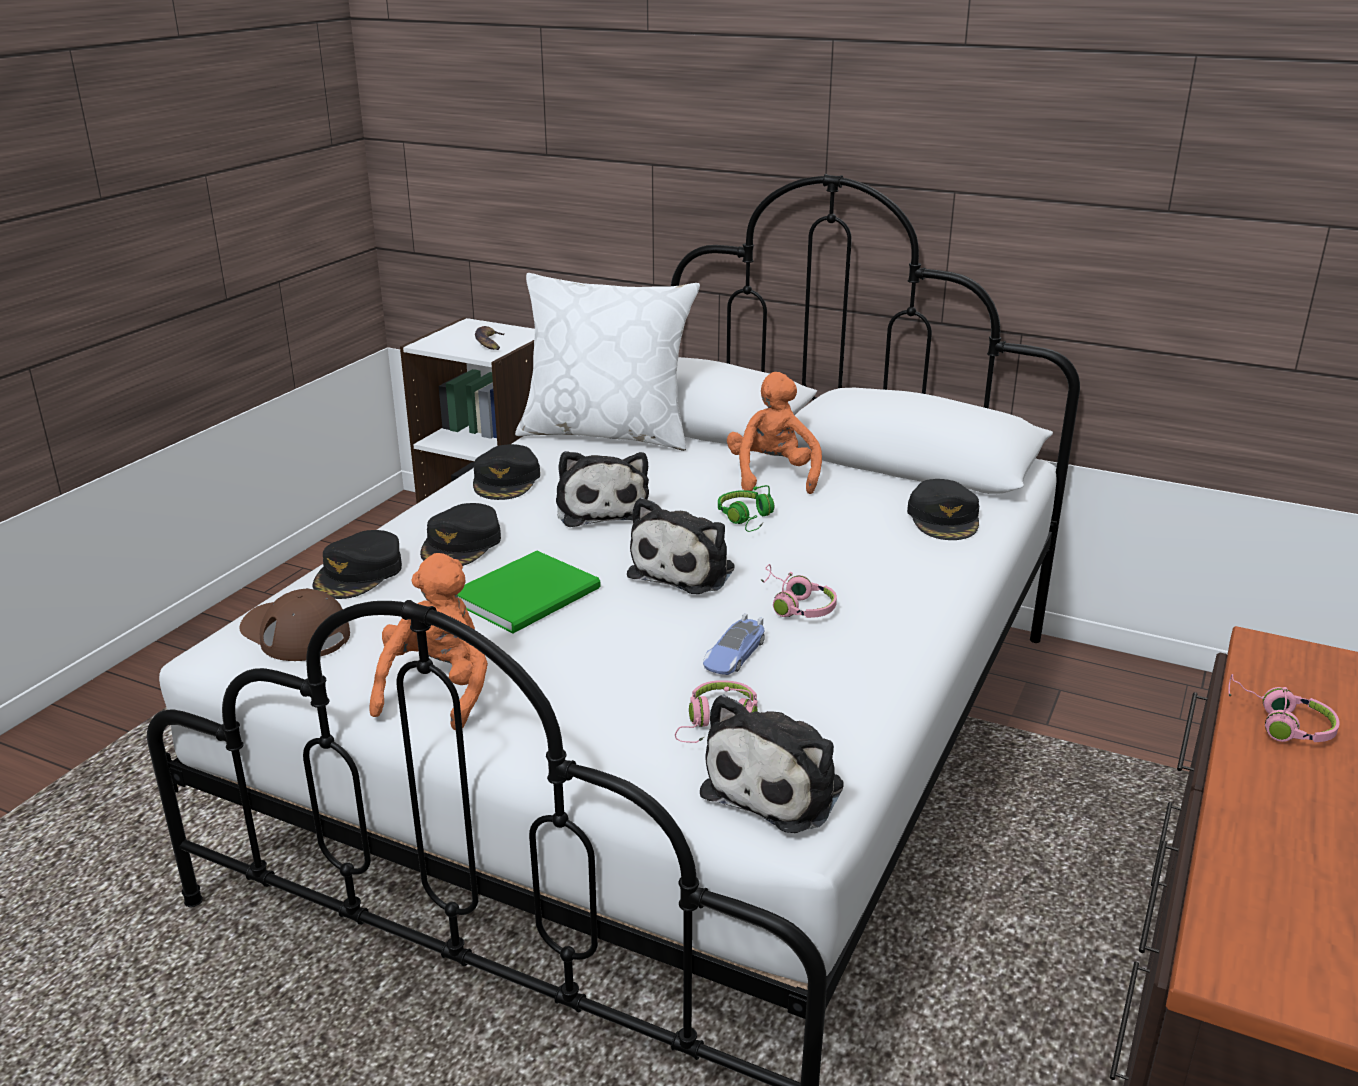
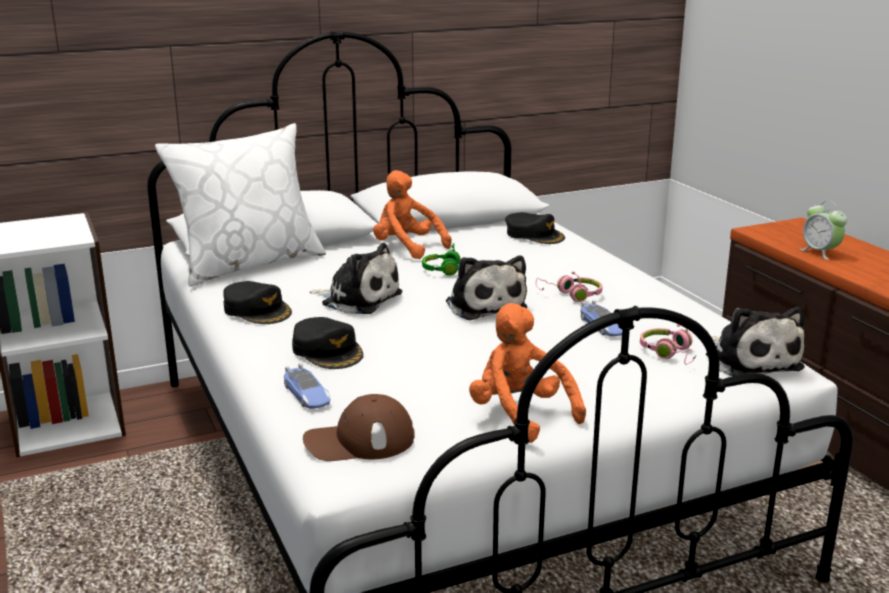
camera: 50 degrees left, 5 degrees down
(359, 574) = (307, 395): black cap -> toy car
(490, 343) = (56, 232): banana -> none
(531, 595) = (440, 352): green book -> none
(1279, 724) = (820, 252): pink headphones -> alarm clock

